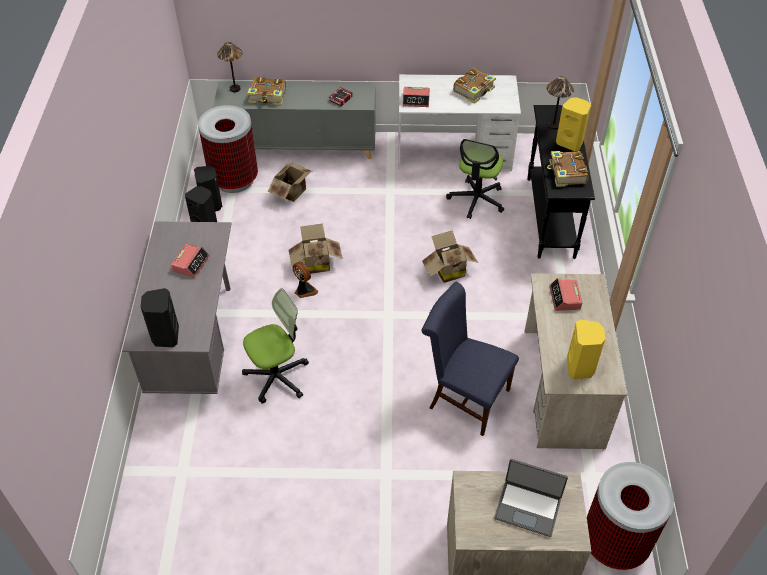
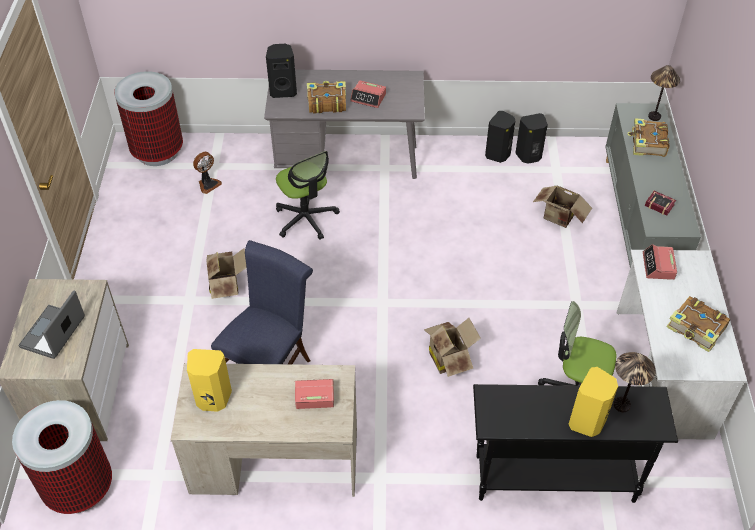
camera: 90 degrees right, 0 degrees up
(233, 179) = (572, 169): trash can -> trash can (158, 151)
(304, 290) = (414, 233): fan -> fan (208, 184)
(315, 263) = (453, 240): cardboard box -> cardboard box (227, 284)
(567, 174) = (521, 410): book -> book (326, 102)

